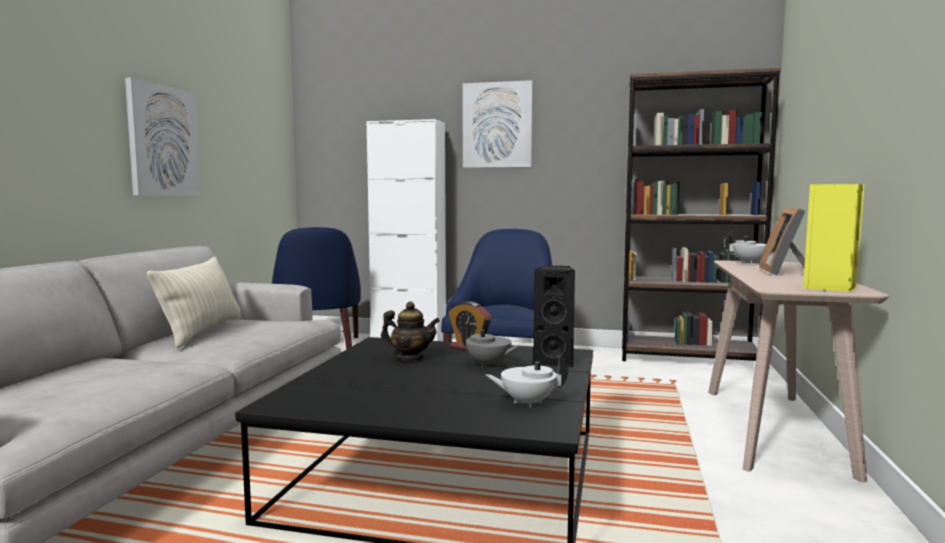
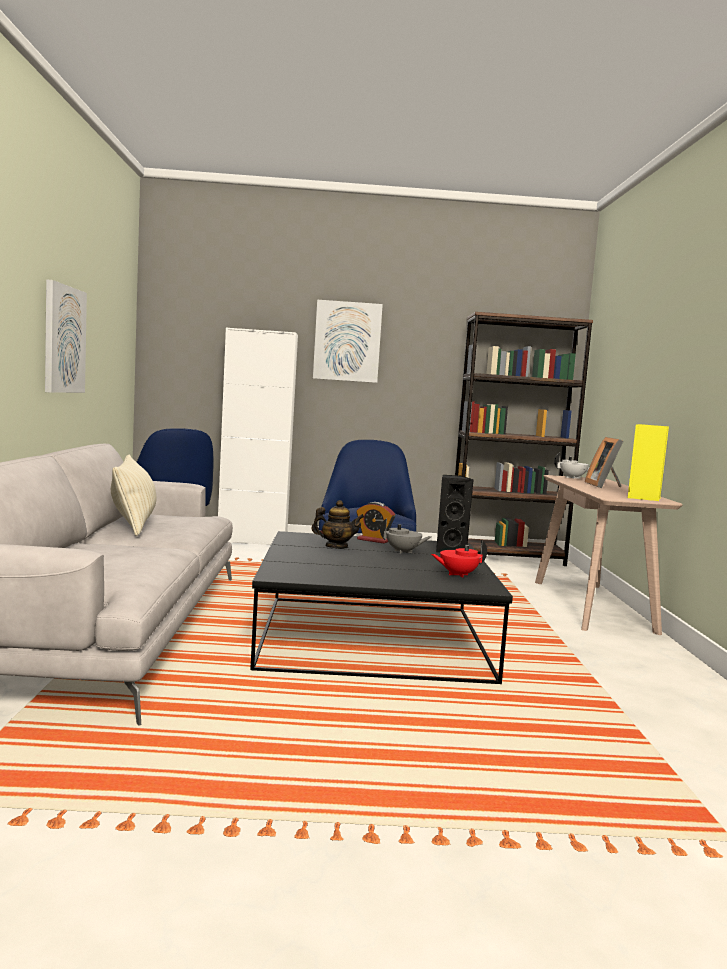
camera: 15 degrees left, 0 degrees up
(527, 402) = (458, 575): white teapot -> red teapot

